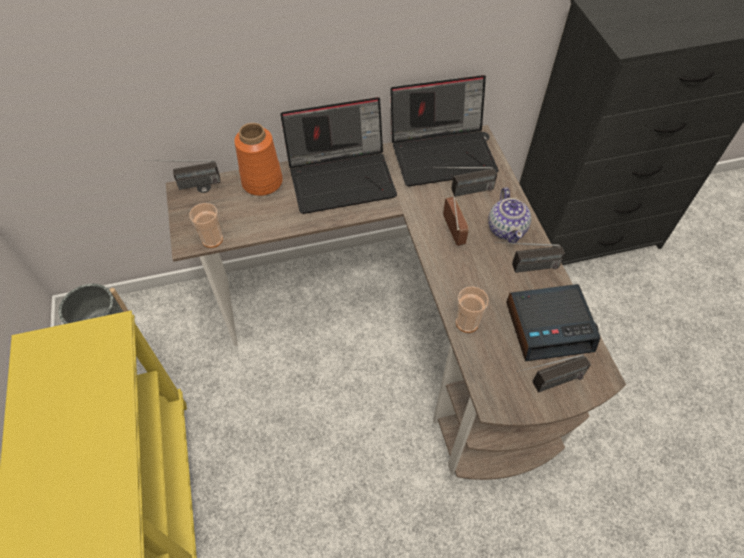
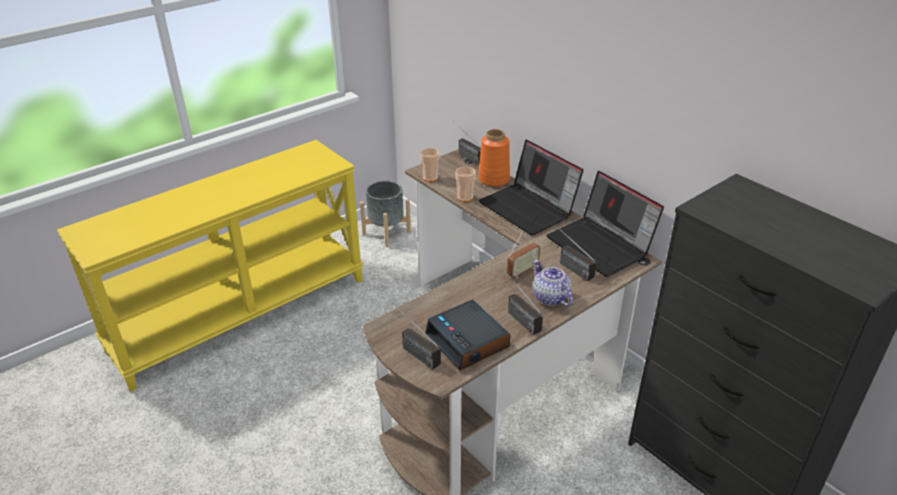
camera: 65 degrees right, 20 degrees down
(467, 322) = (441, 299): cup -> cup (465, 197)
(507, 229) = (550, 298): teapot -> teapot turned 90 degrees clockwise

